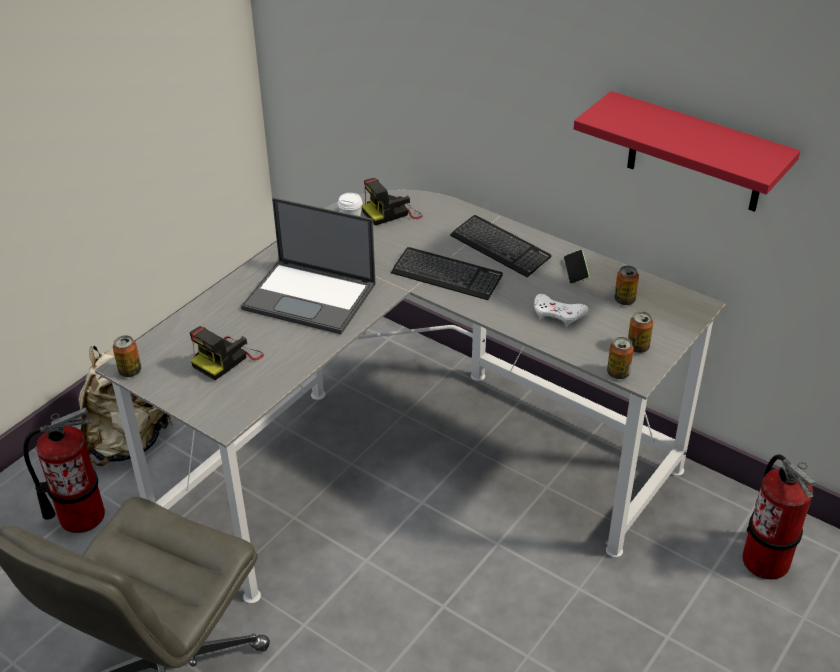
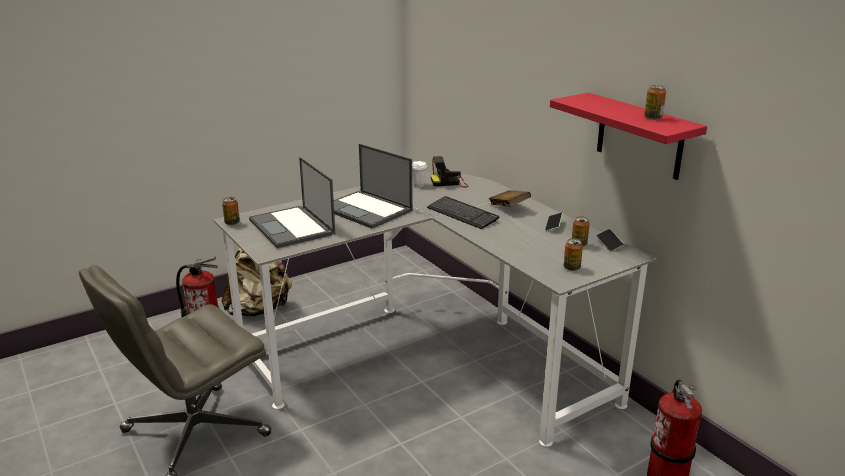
camera: 20 degrees right, 15 degrees down
(227, 359) = (292, 227): camera -> laptop
(500, 248) = (508, 207): keyboard -> brown book
(558, 314) = (525, 243): white game controller -> none
(618, 373) = (547, 277): can -> can (653, 117)
(660, 292) = (609, 244): none -> phone

